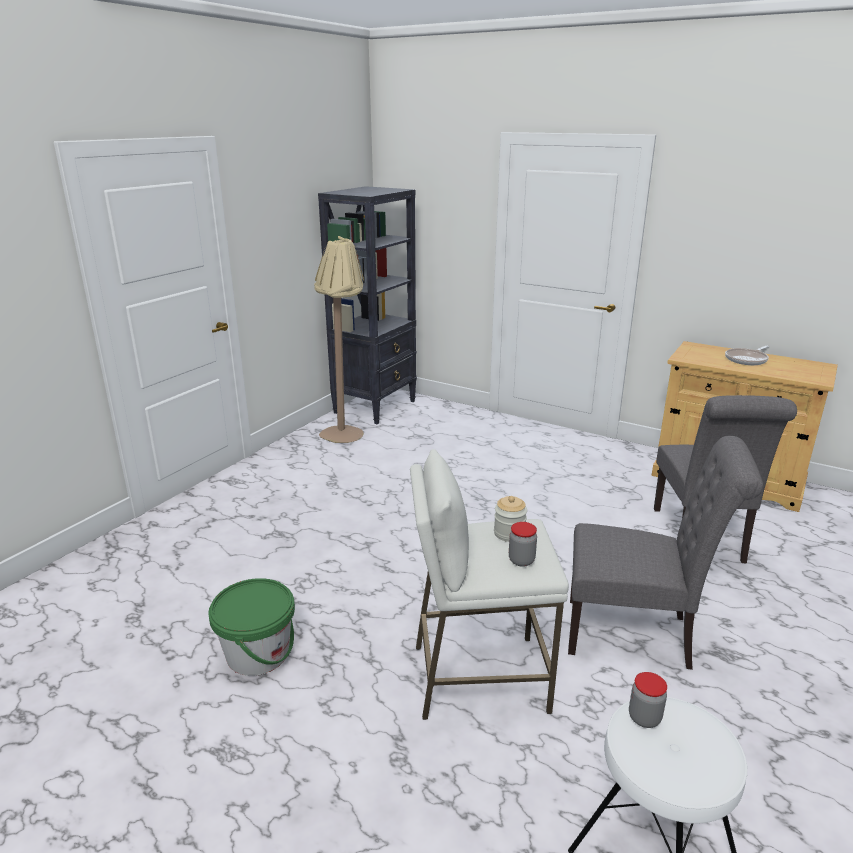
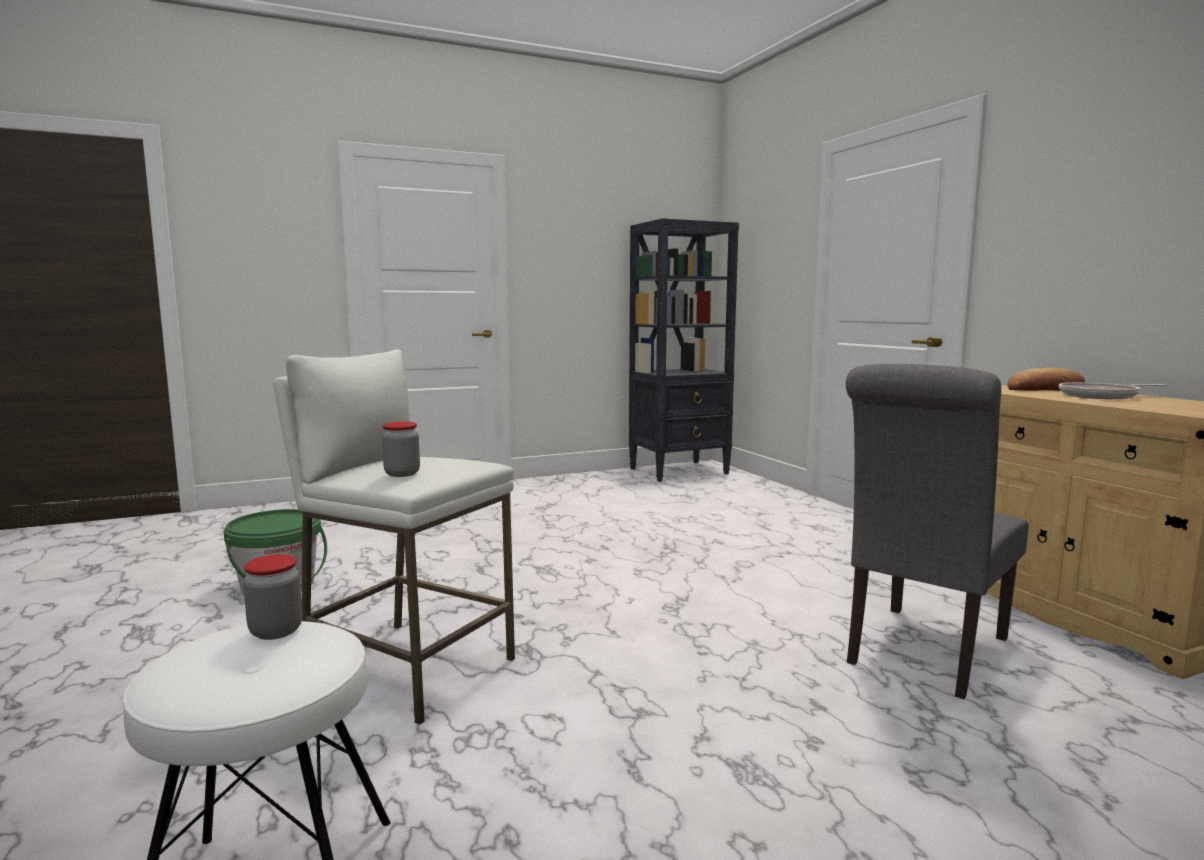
camera: 35 degrees right, 15 degrees down
(345, 439) = (609, 485): beige floor lamp -> none
(509, 533) = (443, 461): jar -> none
(637, 634) = (651, 704): grey chair -> none
(707, 352) = (1045, 389): none -> bread

